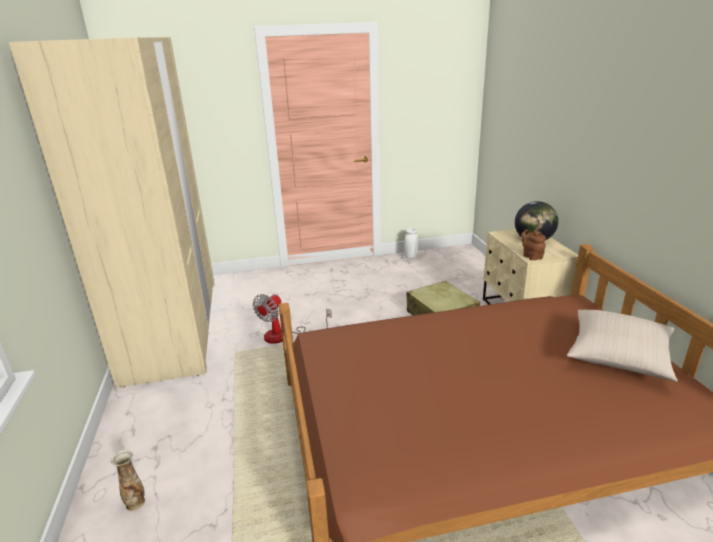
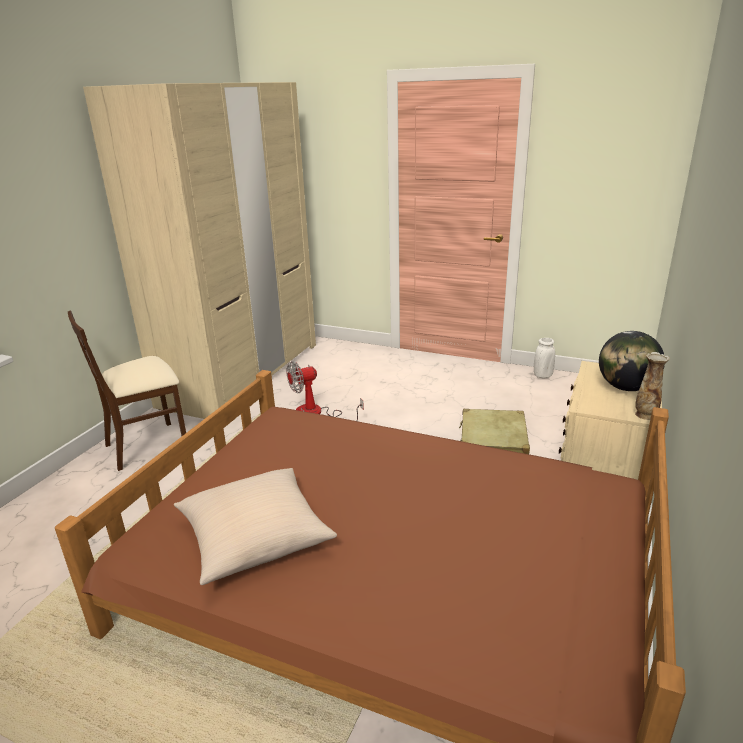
camera: 35 degrees right, 0 degrees up
(135, 502) = (73, 498): vase -> vase (645, 415)
(155, 421) = (148, 445): none -> beige chair
(531, 256) = (589, 404): brown teapot -> none
(618, 356) = (561, 569): beige pillow -> beige pillow (255, 538)

